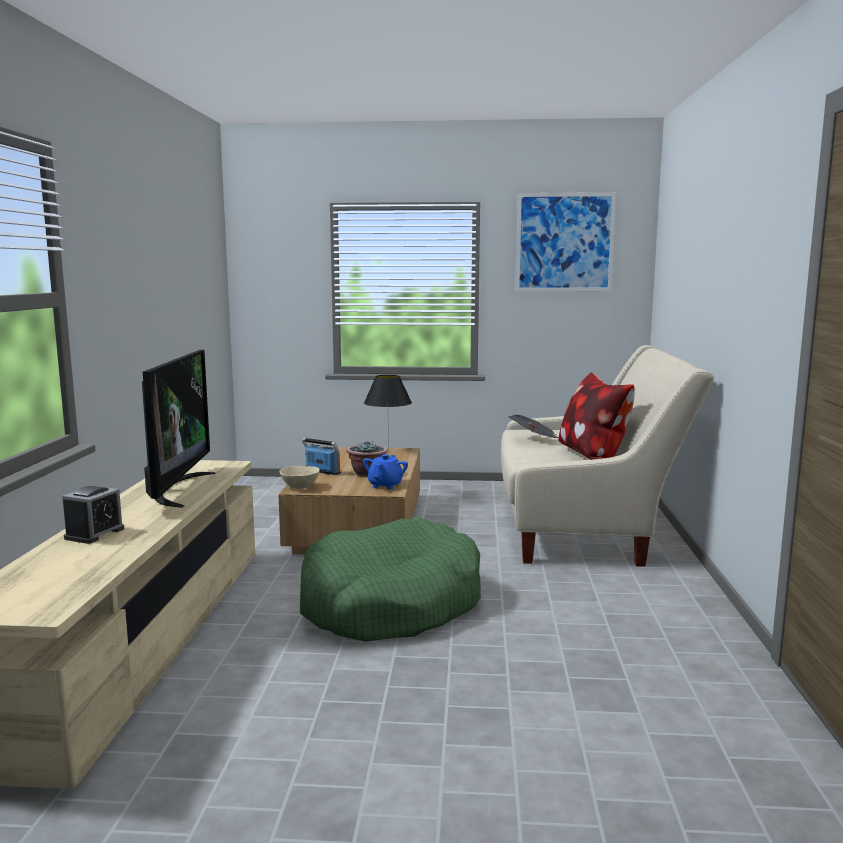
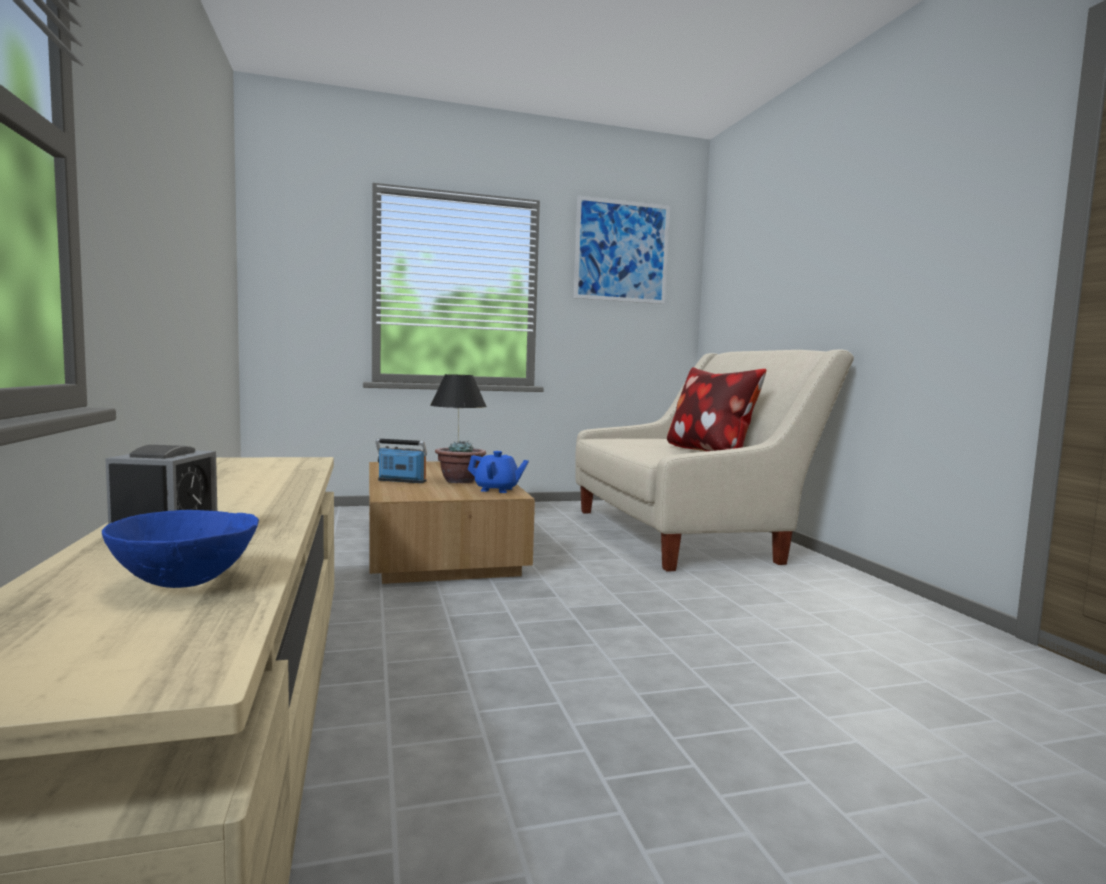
camera: 20 degrees left, 5 degrees down
(78, 568) = (183, 583): none -> blue bowl
(177, 489) = (259, 482): television -> none
(299, 487) = (391, 495): beige bowl -> none
(385, 485) = (497, 490): blue teapot -> blue teapot turned 105 degrees clockwise
(390, 604) = (565, 628): green dog bed -> none
(534, 440) = (629, 443): newspaper -> none

